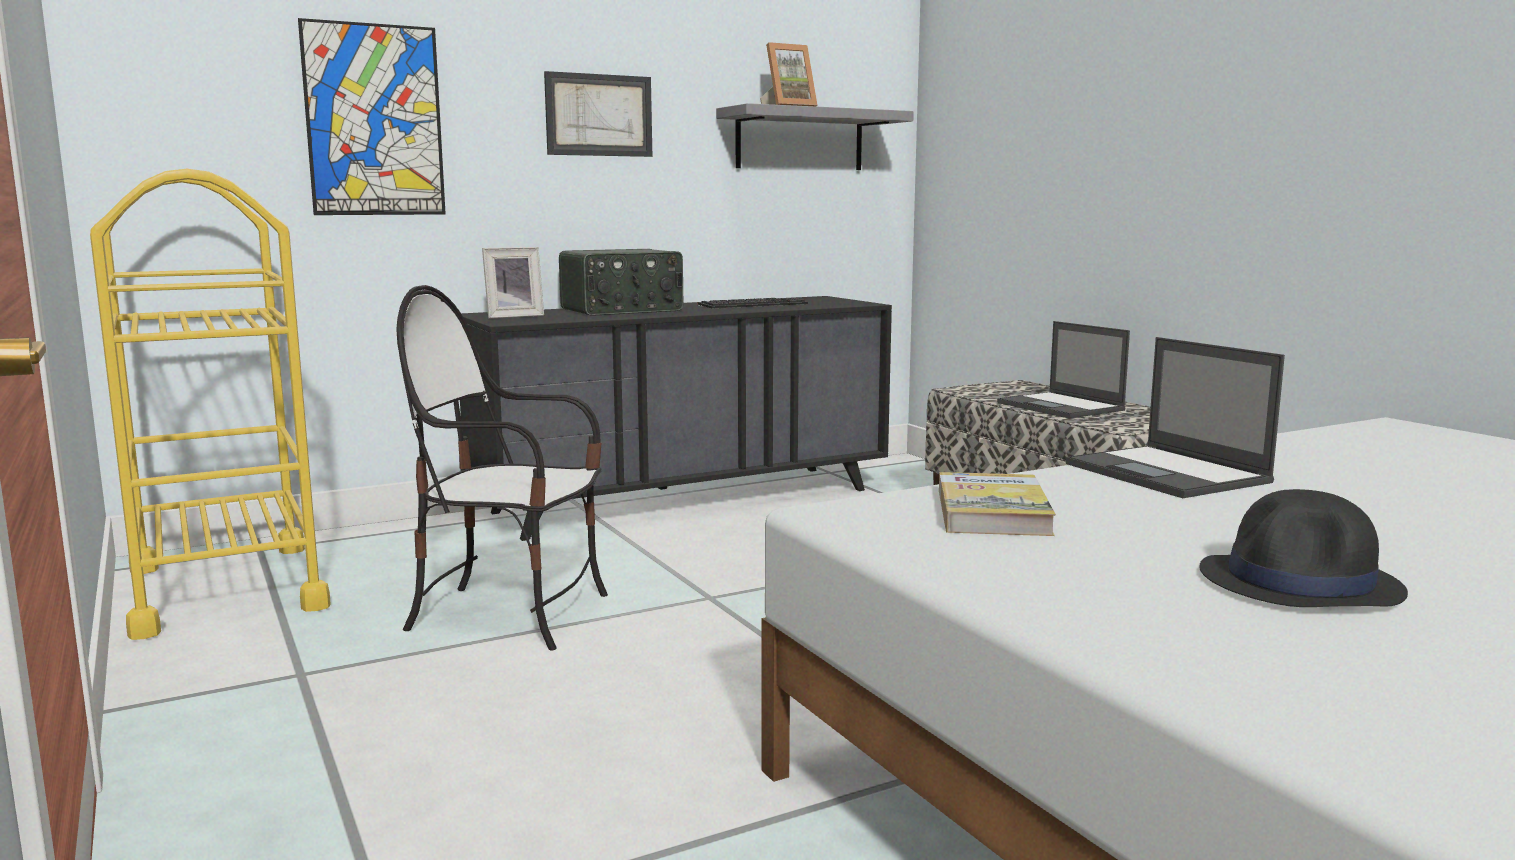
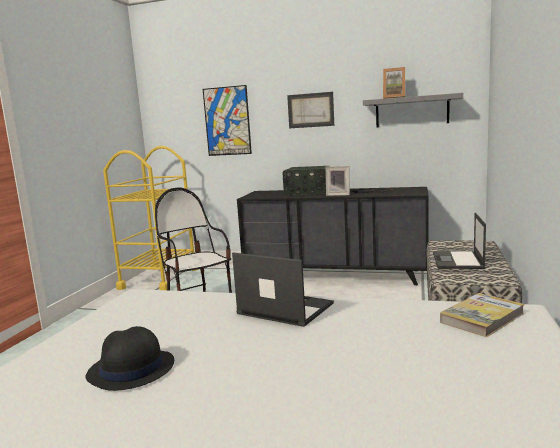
camera: 45 degrees right, 0 degrees up
(513, 316) = (262, 193): picture frame -> picture frame (338, 194)
(992, 512) = (168, 307): book -> book (482, 318)
(1168, 473) = (284, 308): laptop -> laptop turned 105 degrees clockwise

